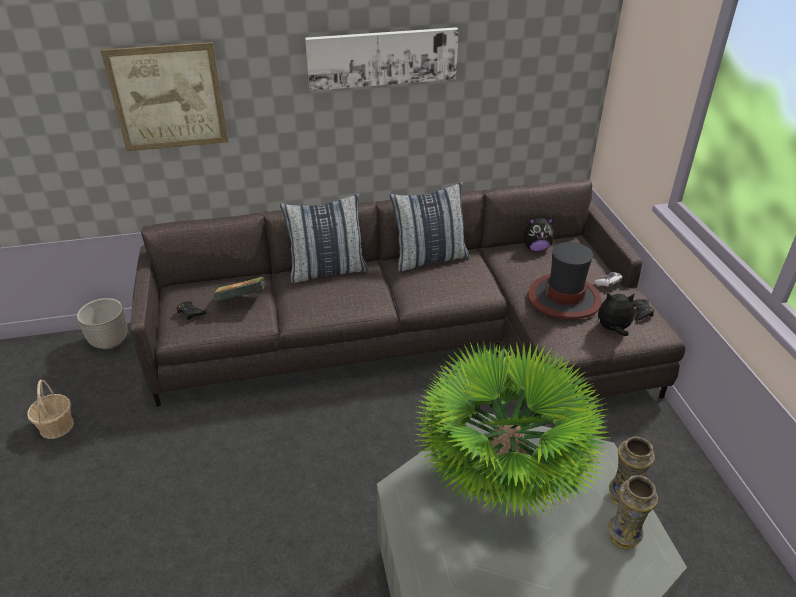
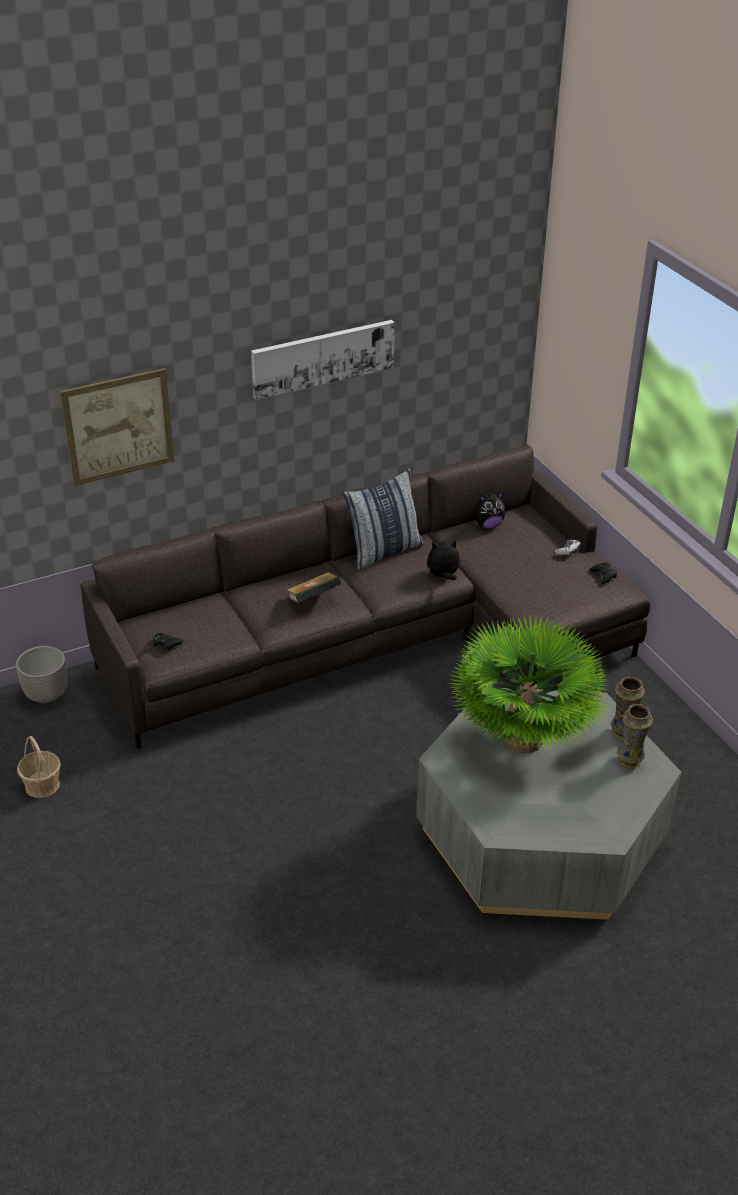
camera: 15 degrees left, 0 degrees up
(242, 301) = (213, 624): book -> book (313, 600)
(327, 270) = (284, 579): pillow -> none
(564, 298) = (530, 572): hat -> none
(612, 329) = (582, 596): plush toy -> plush toy (443, 576)

